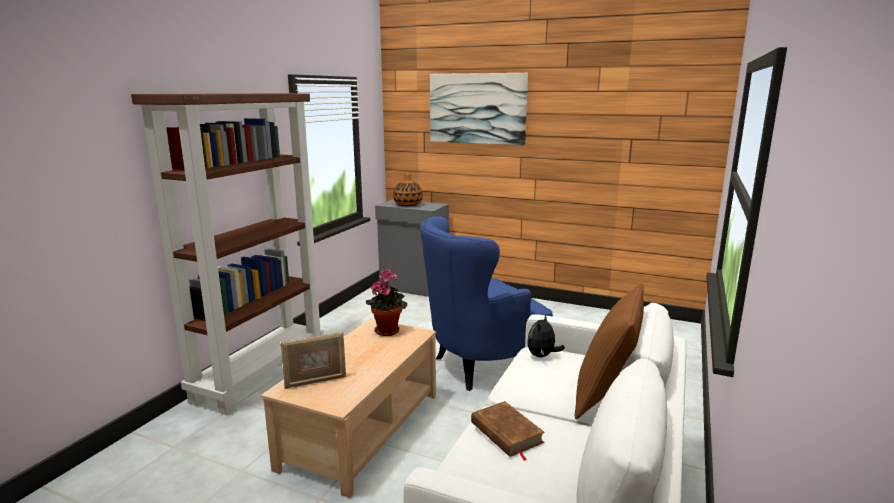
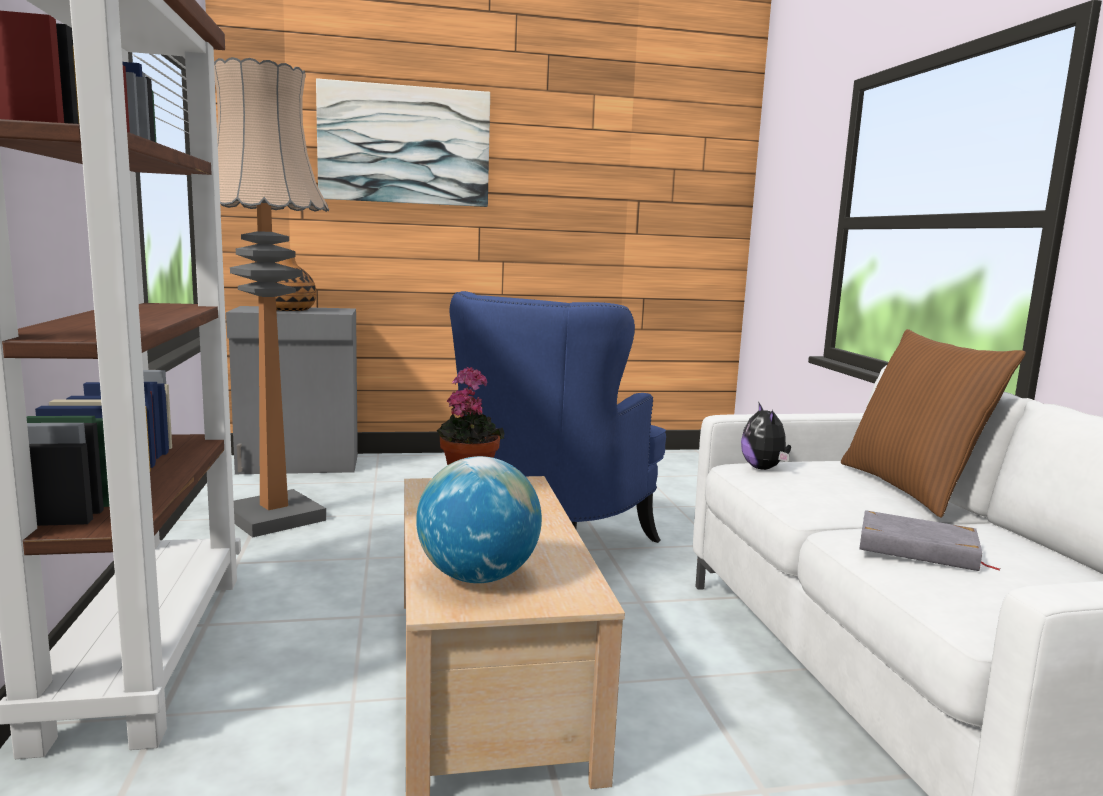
camera: 35 degrees left, 5 degrees down
(315, 381) = (477, 577): picture frame -> globe
(370, 318) = (274, 517): none -> floor lamp
(506, 433) = (917, 549): brown book -> grey book

